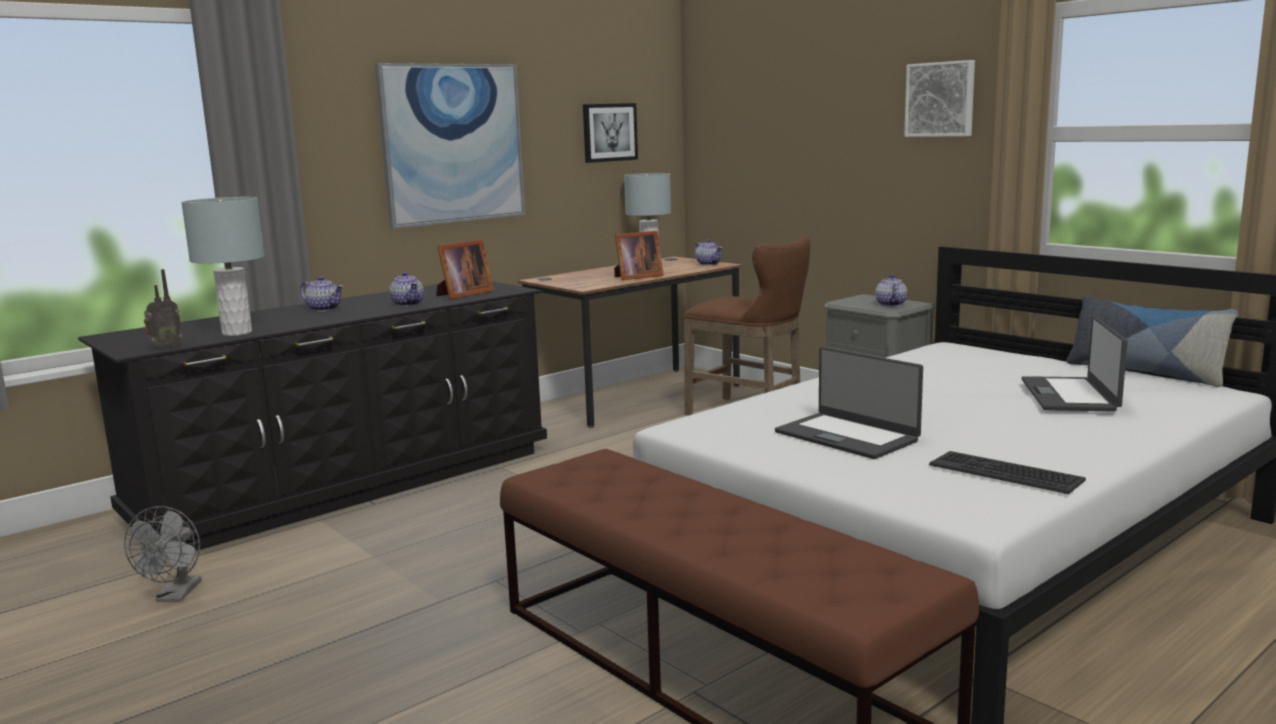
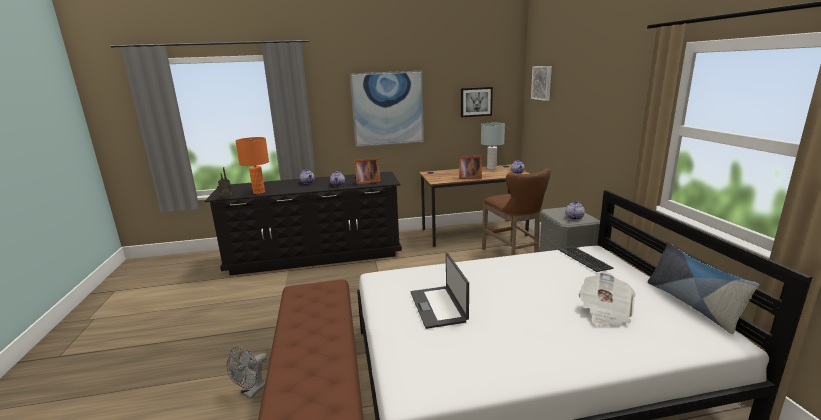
camera: 30 degrees right, 5 degrees up
(176, 596) = (212, 293): grey fan -> grey fan (252, 392)
(237, 333) = (258, 192): grey table lamp -> orange table lamp
(941, 99) = (626, 99): picture -> picture (542, 83)
(1005, 473) = (474, 364): keyboard -> keyboard (584, 259)
(1070, 395) = (604, 312): laptop -> newspaper

